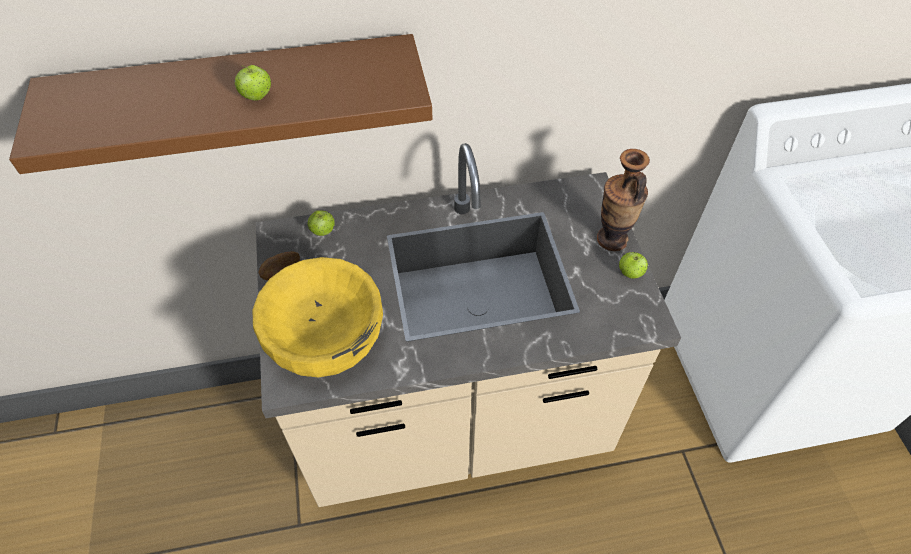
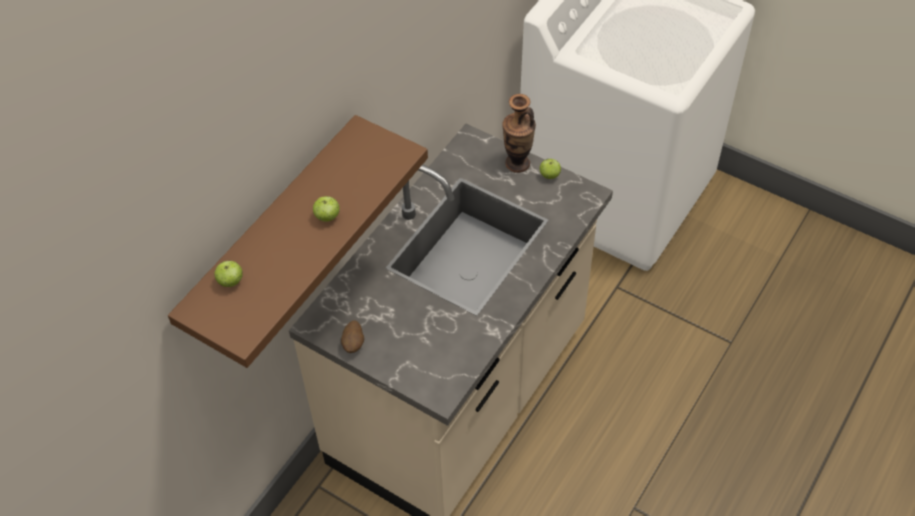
camera: 45 degrees left, 0 degrees up
(323, 231) = (342, 298): apple -> apple (231, 281)
(325, 336) = (428, 352): yellow bowl -> none

